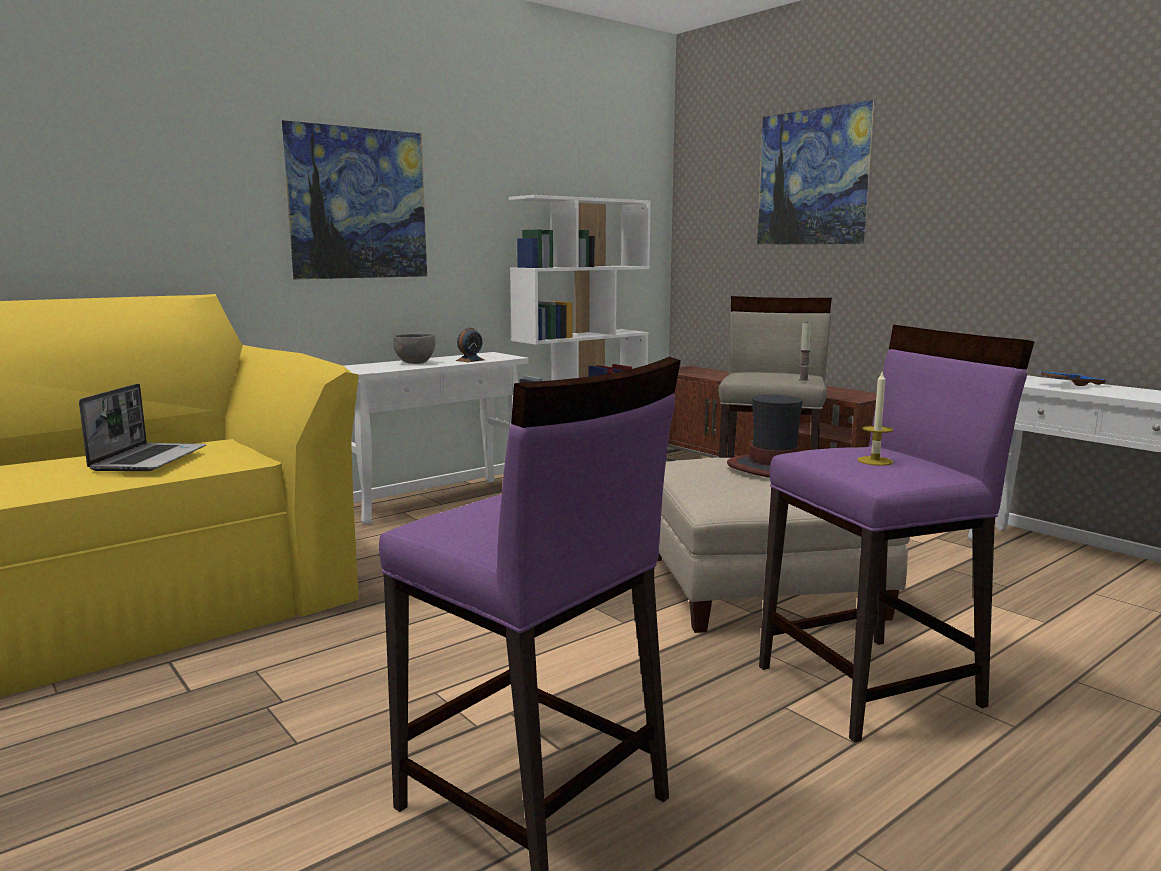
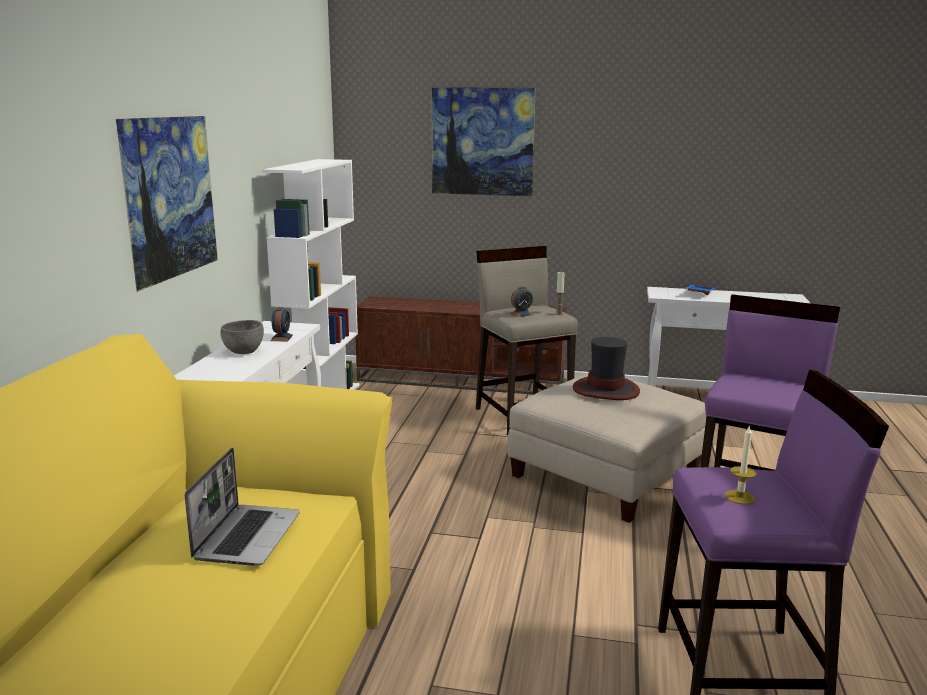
camera: 40 degrees left, 5 degrees up
(149, 459) = (247, 536): laptop -> laptop turned 45 degrees clockwise
(756, 375) = (521, 314): none -> alarm clock
(875, 461) = (771, 388): candle -> candle (740, 497)

